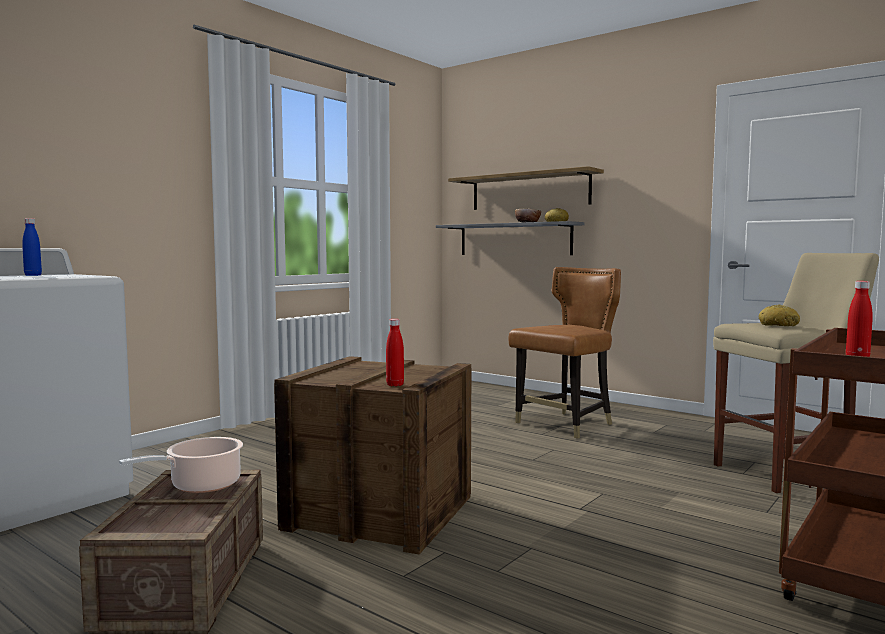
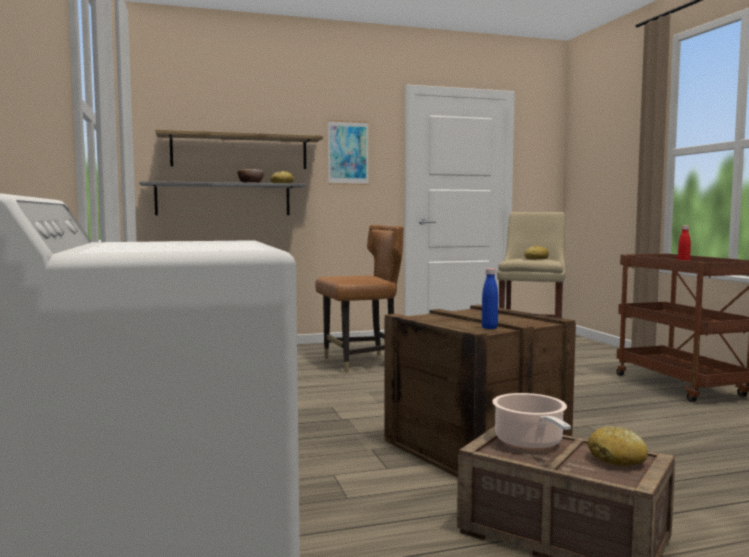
camera: 55 degrees left, 0 degrees up
(33, 275) = (140, 244): blue bottle -> blue bottle (489, 328)
(175, 518) = (617, 458): none -> bread
(395, 385) = (530, 322): red bottle -> none
(566, 424) = (361, 363): brown chair -> brown chair turned 75 degrees clockwise
(638, 182) = (348, 153): none -> picture

